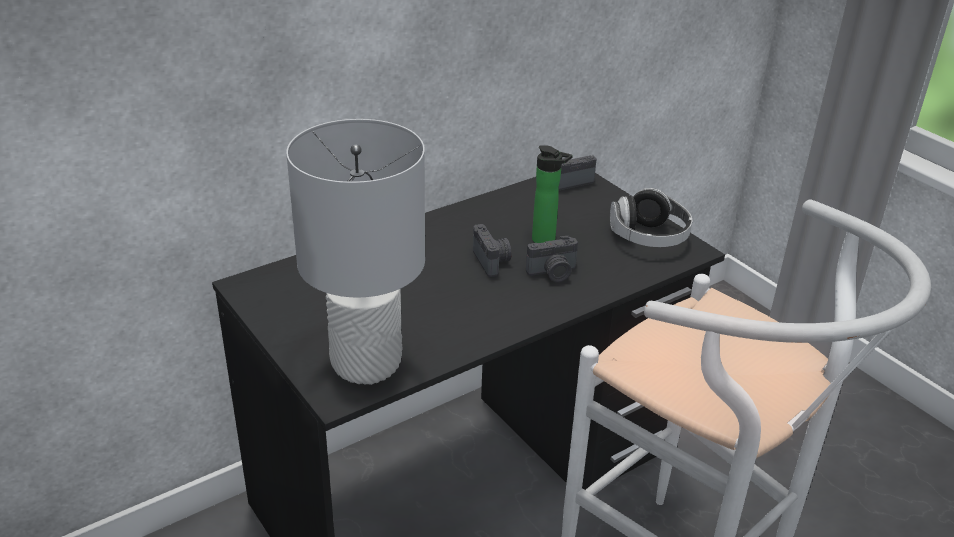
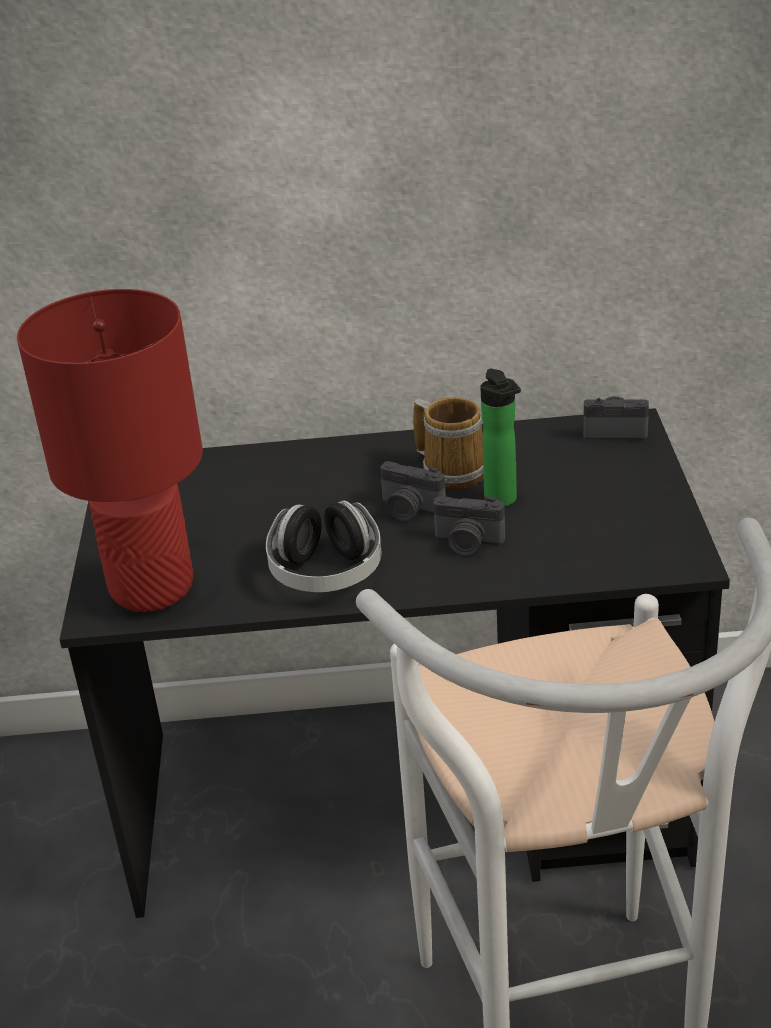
camera: 35 degrees right, 0 degrees up
(367, 368) = (154, 593): grey table lamp -> red table lamp
(492, 261) = (409, 510): camera -> camera turned 105 degrees clockwise
(493, 228) = (452, 470): none -> mug
(648, 237) = (643, 530): headphones -> headphones (326, 573)

